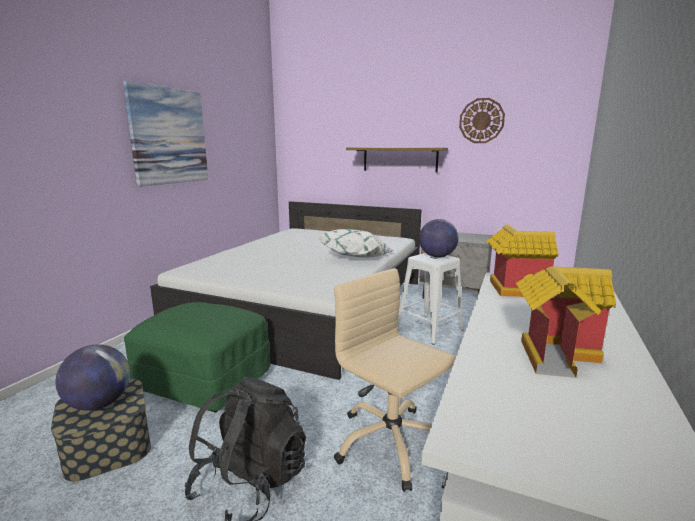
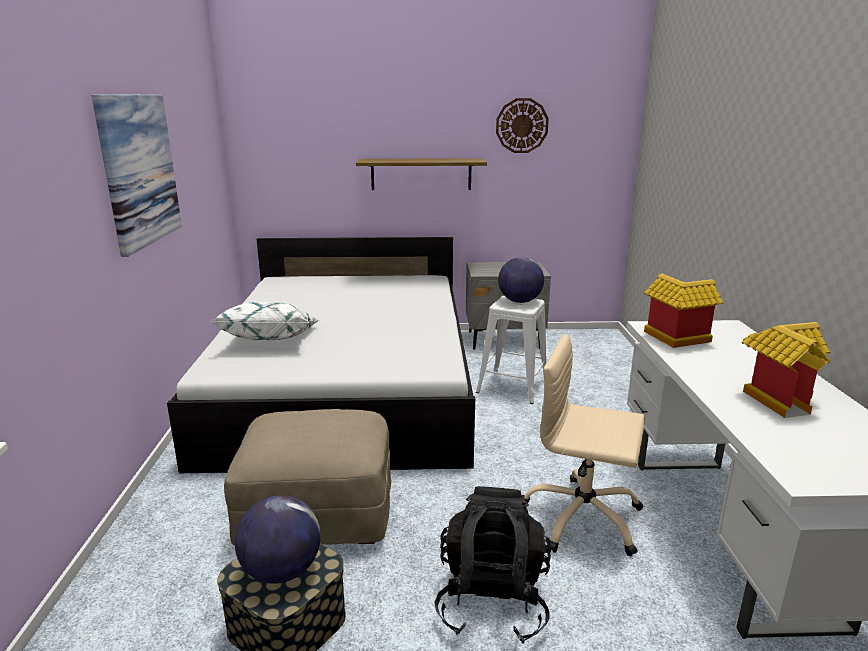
camera: 25 degrees left, 5 degrees up
(205, 380) = (318, 511): green ottoman -> beige ottoman
(357, 258) = (417, 314): white pillow -> white pillow (271, 340)

